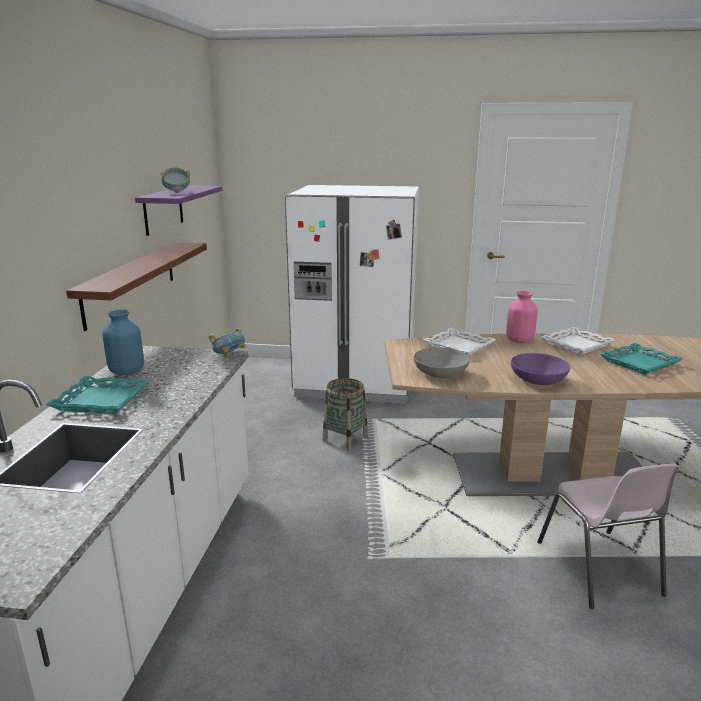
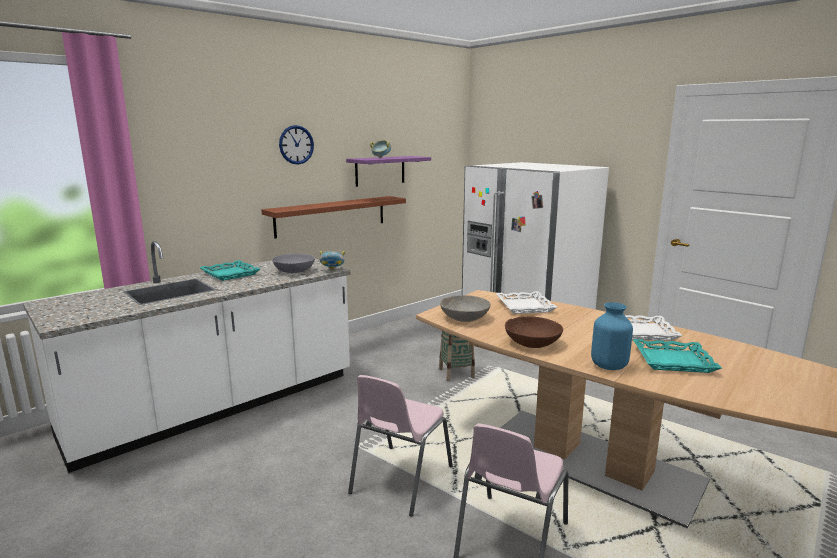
camera: 40 degrees right, 5 degrees down
(88, 183) = (296, 145): none -> wall clock
(126, 371) = (270, 265): blue vase -> blue vase (608, 366)
(184, 371) = (294, 271): none -> grey bowl
(456, 569) = (399, 480): none -> pink chair
(520, 340) = (591, 315): pink vase -> none
(538, 380) = (532, 343): purple bowl -> brown bowl

